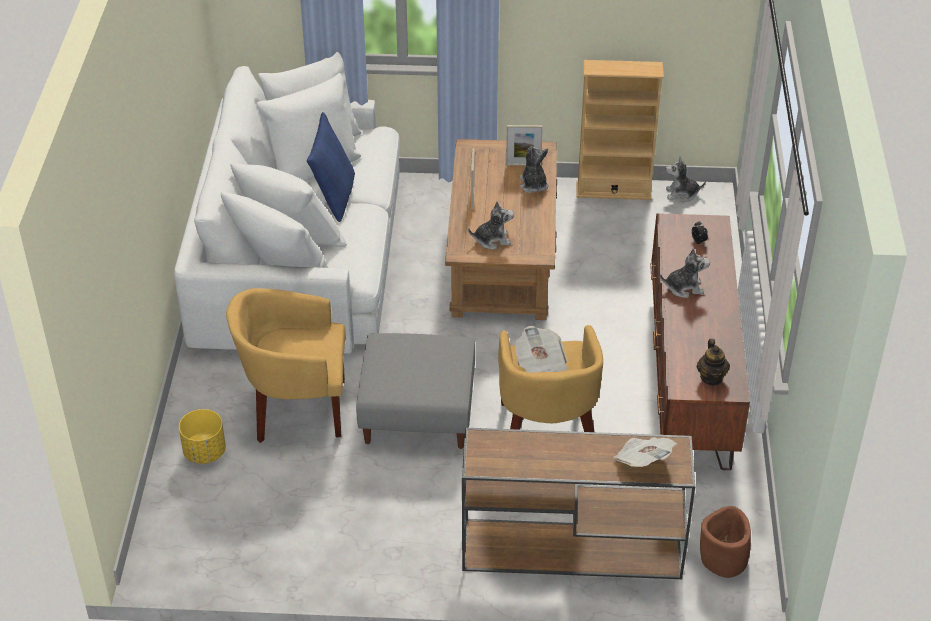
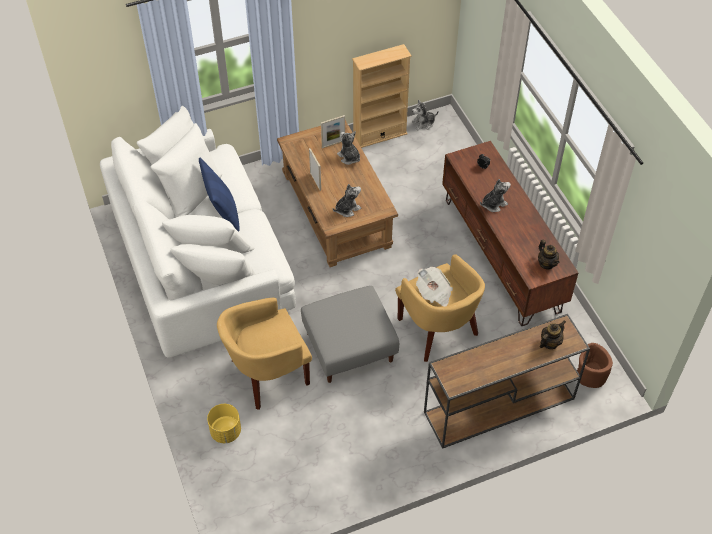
camera: 25 degrees left, 10 degrees up
(643, 461) = (550, 343): newspaper -> teapot

